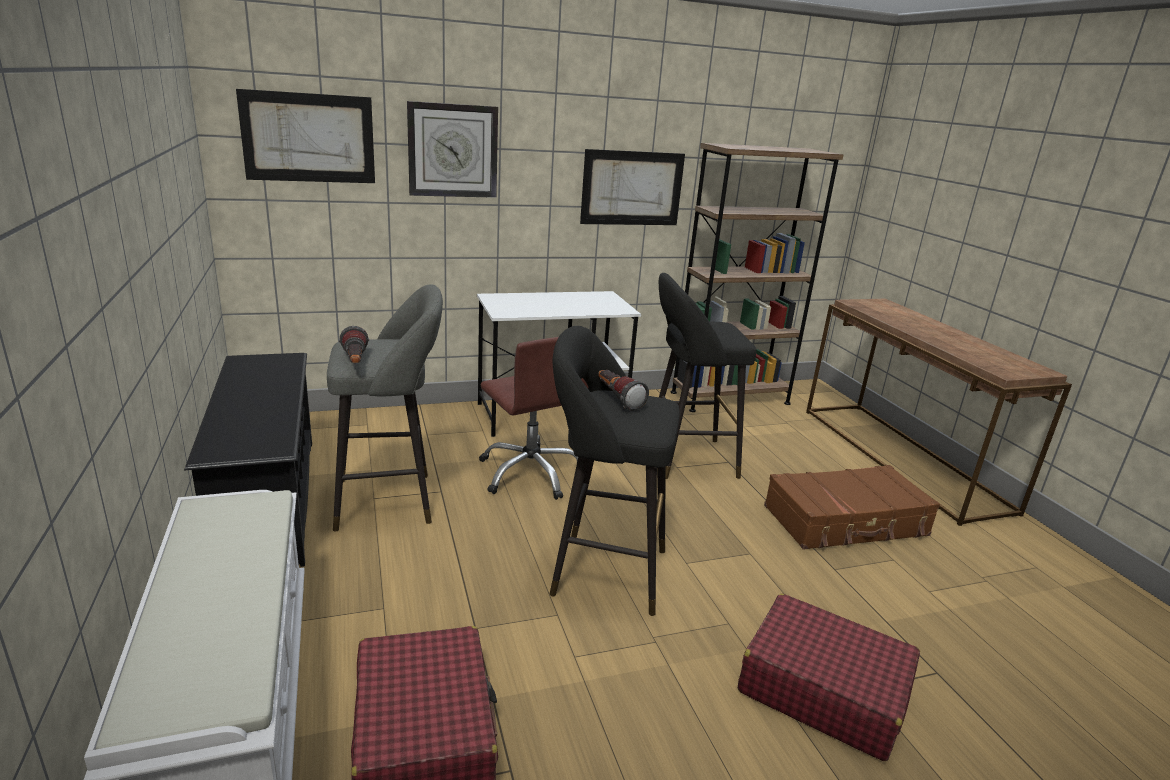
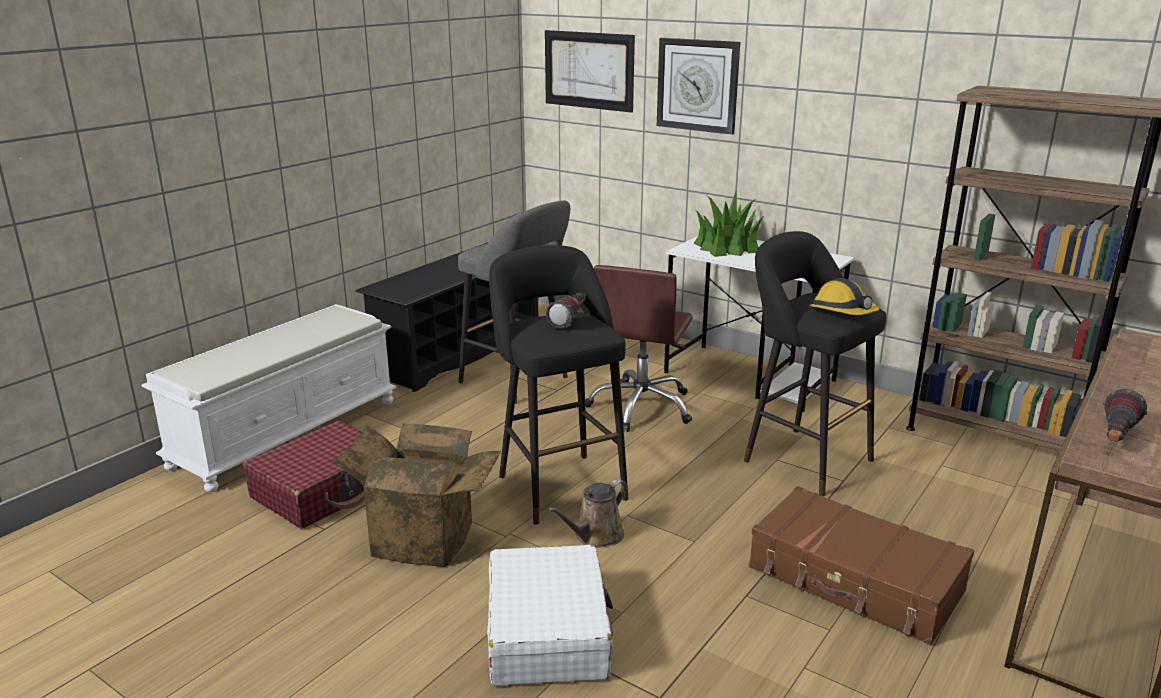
camera: 55 degrees right, 0 degrees up
(355, 362) = (479, 249): flashlight -> flashlight (1115, 437)
(526, 303) = (727, 247): none -> potted plant
(608, 693) = (426, 536): none -> cardboard box
(632, 188) = (887, 137): picture -> none
(702, 594) = (595, 536): none -> brown watering can
(729, 330) = (843, 312): none -> hard hat
(822, 689) = (548, 632): red suitcase -> white suitcase

